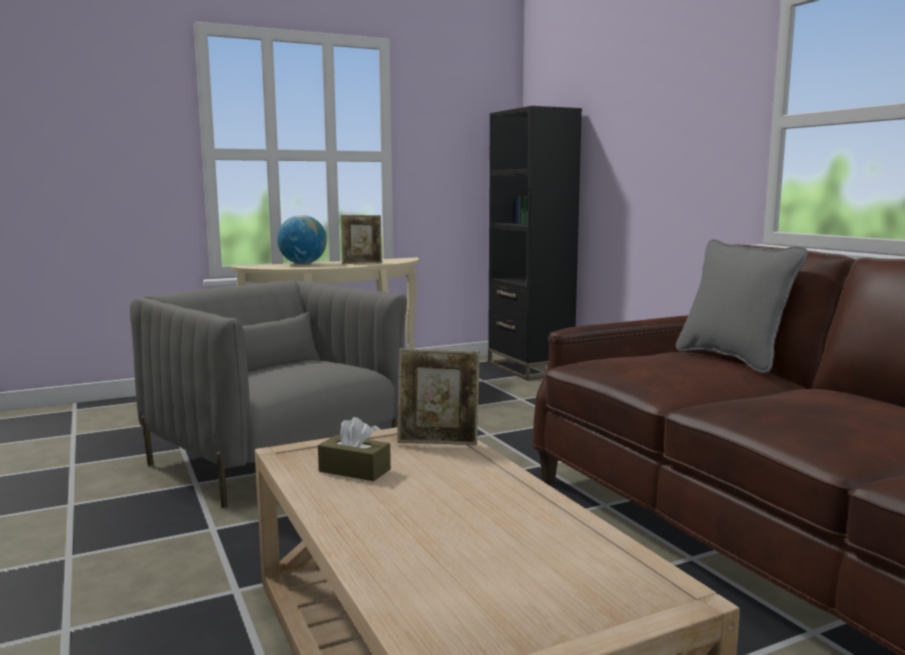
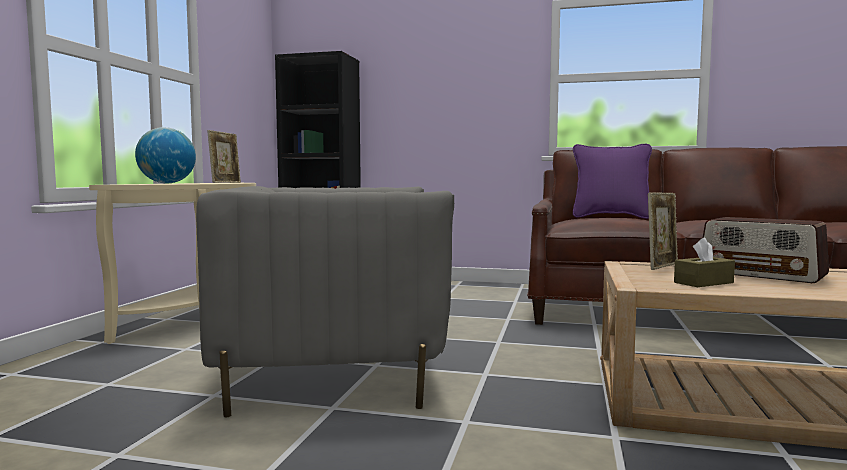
camera: 50 degrees left, 5 degrees down
(458, 485) = (762, 274): none -> radio
(732, 359) = (611, 217): grey pillow -> purple pillow

